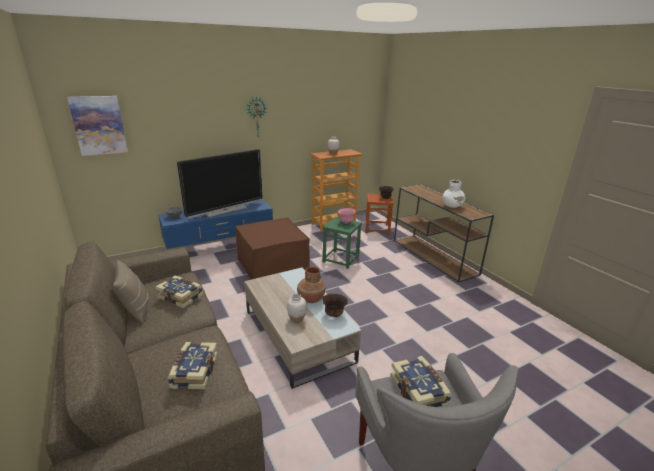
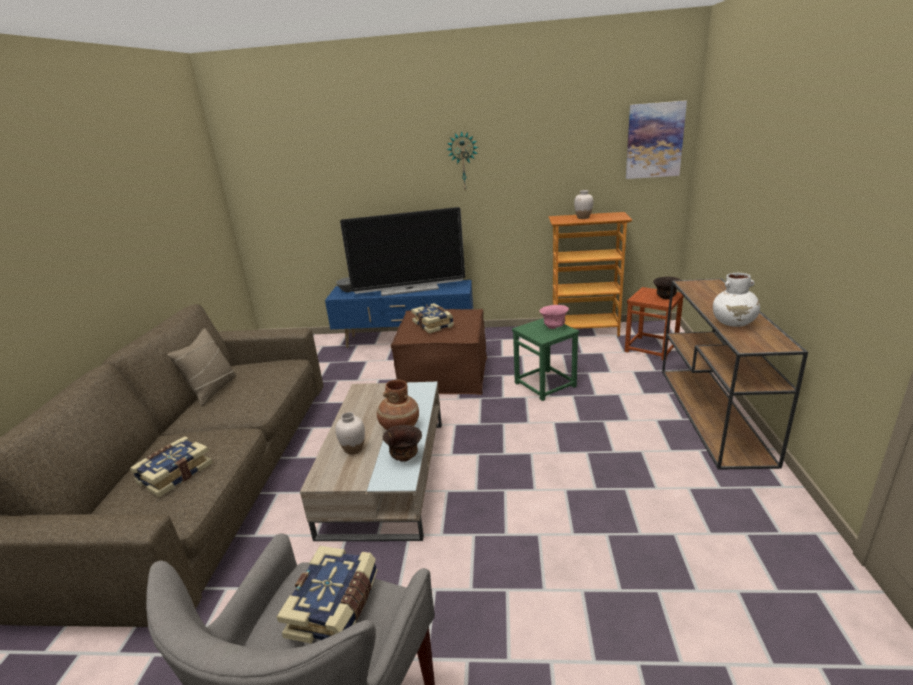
camera: 35 degrees right, 0 degrees up
(99, 125) = (272, 174): picture -> picture (654, 140)
(181, 296) = (258, 385): book -> book (433, 324)

